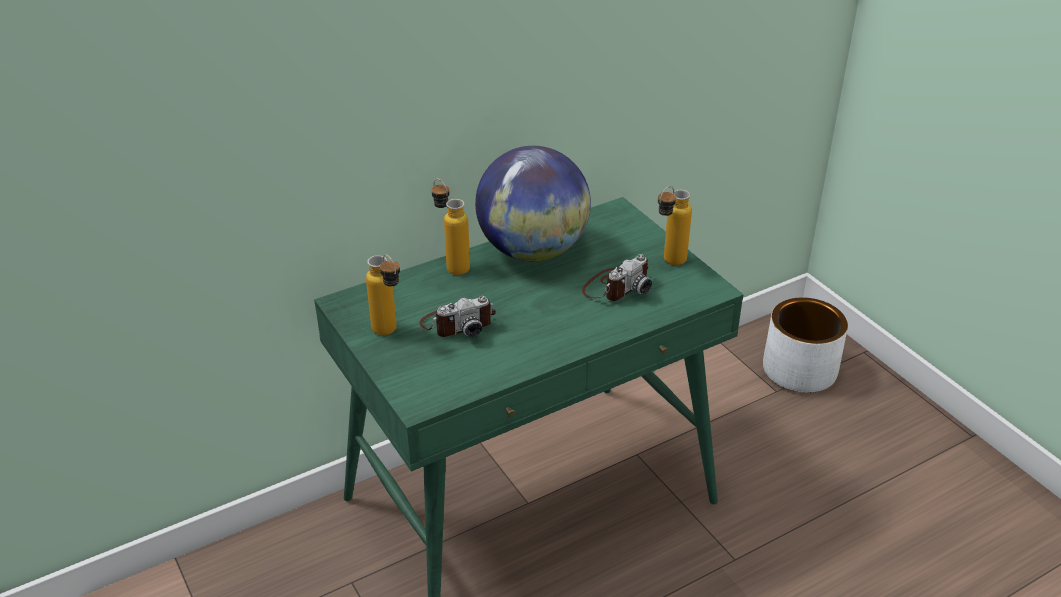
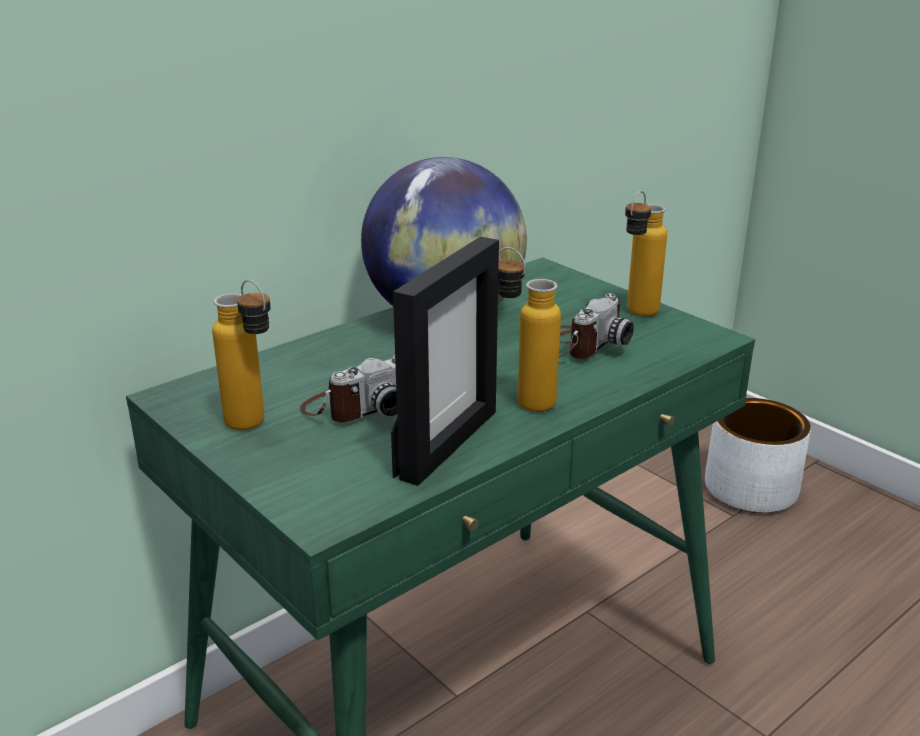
camera: 10 degrees left, 10 degrees down
(451, 265) = (332, 340): bottle -> bottle (522, 399)
(504, 359) = (447, 443): none -> picture frame

